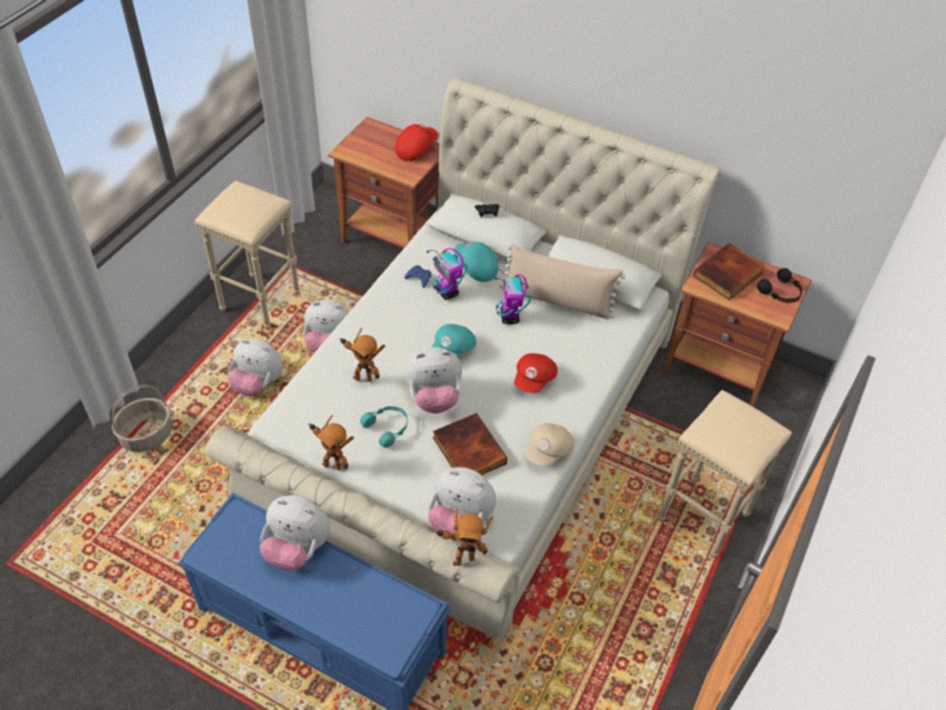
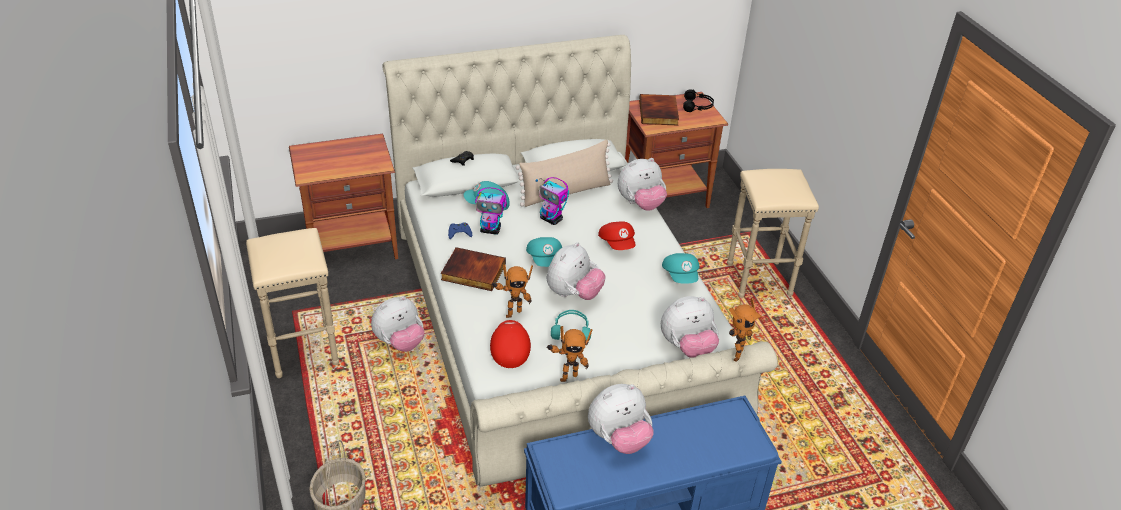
camera: 45 degrees left, 10 degrees down
(257, 383) = (381, 404): plush toy -> plush toy (640, 204)
(416, 149) = (360, 147): red cap -> red cap (509, 350)
(467, 450) = (636, 308): book -> book (472, 272)
(549, 451) = (681, 276): beige cap -> turquoise cap

